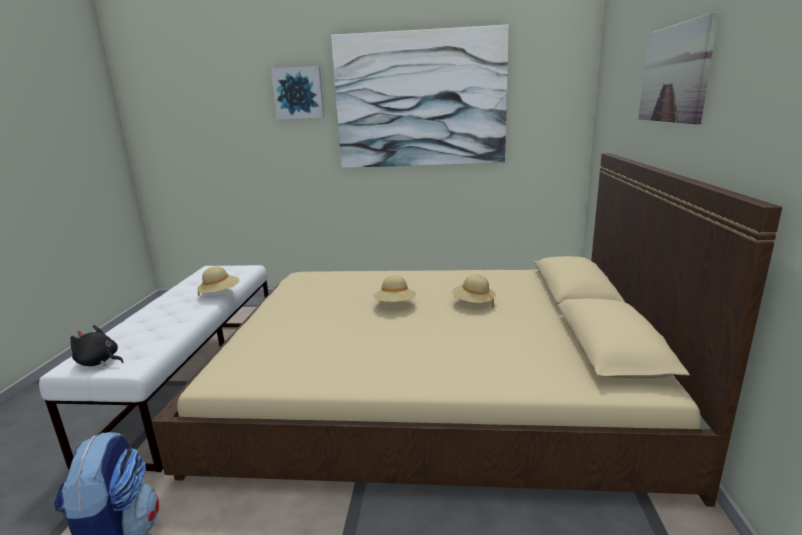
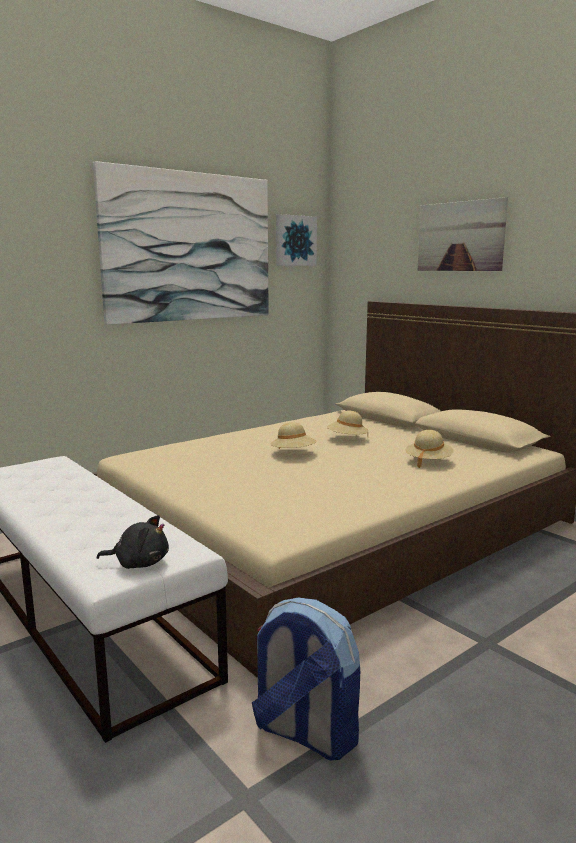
camera: 45 degrees left, 5 degrees down
(99, 362) = (139, 563): black plush toy -> black plush toy turned 150 degrees counterclockwise
(220, 293) = (97, 485): beige hat -> beige hat (428, 461)
(299, 93) = (48, 228): picture -> picture (294, 240)

